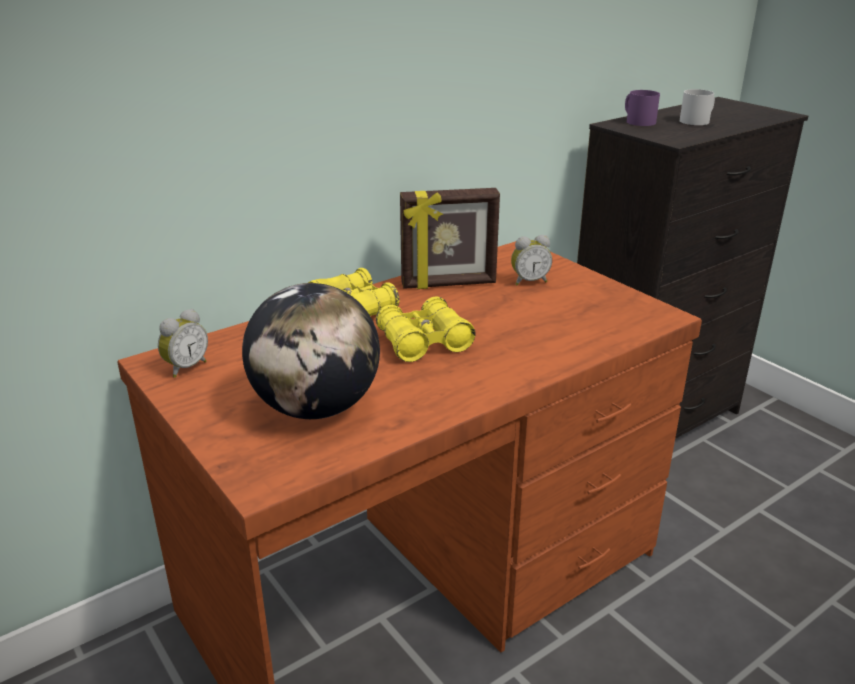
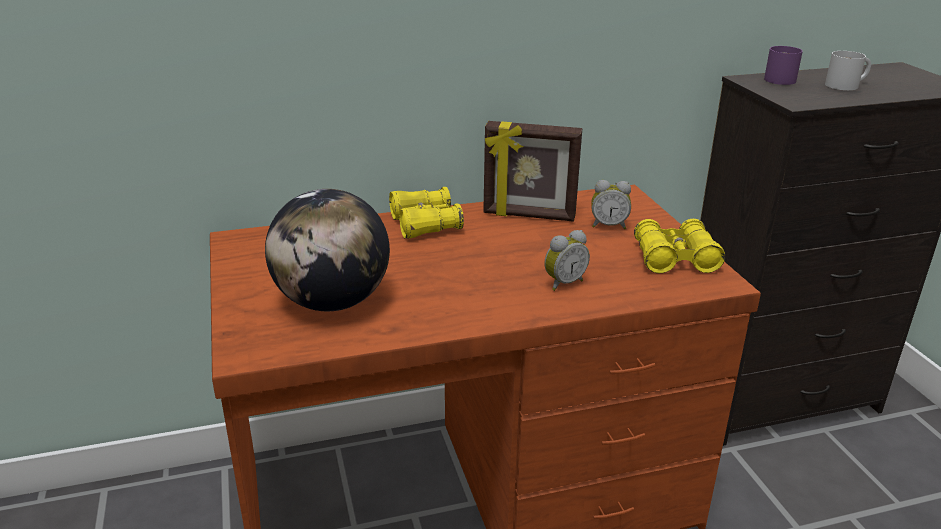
camera: 20 degrees right, 0 degrees up
(185, 367) = (255, 248): alarm clock -> alarm clock (563, 283)
(424, 342) = (466, 264): yellow binoculars -> yellow binoculars (675, 259)

